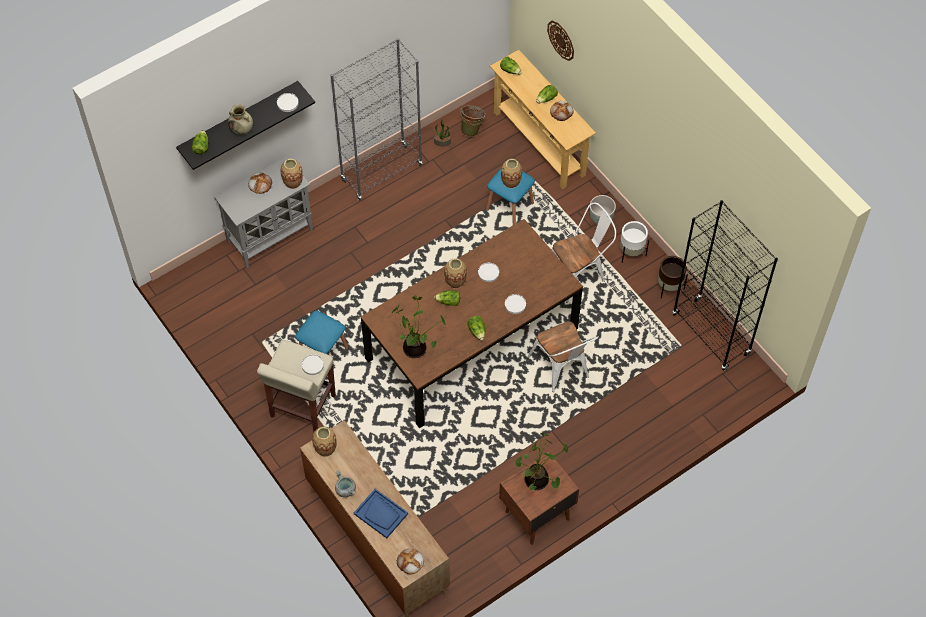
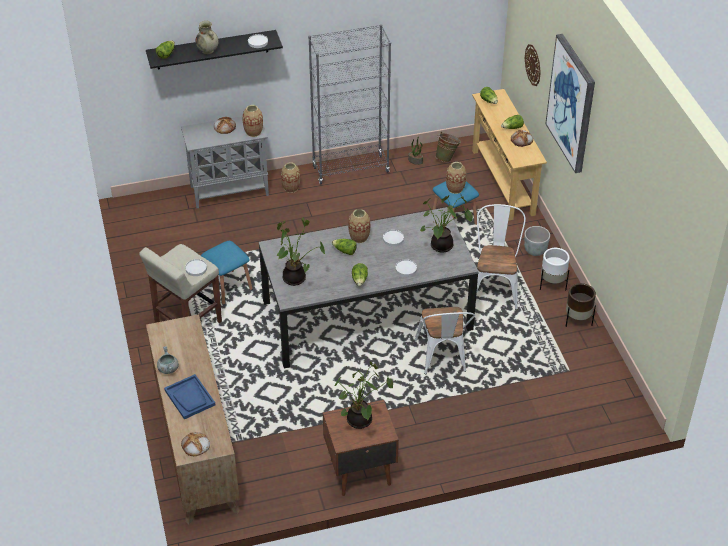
camera: 20 degrees right, 15 degrees down
(325, 448) = (168, 331): vase -> vase (291, 188)
(471, 344) = (366, 316): brown dining table -> grey dining table
(538, 268) = (442, 247): none -> potted plant
(579, 273) = (494, 287): white chair -> white chair turned 75 degrees counterclockwise
(626, 91) = (572, 103): none -> picture
(711, 334) = (603, 369): black bookcase -> none

